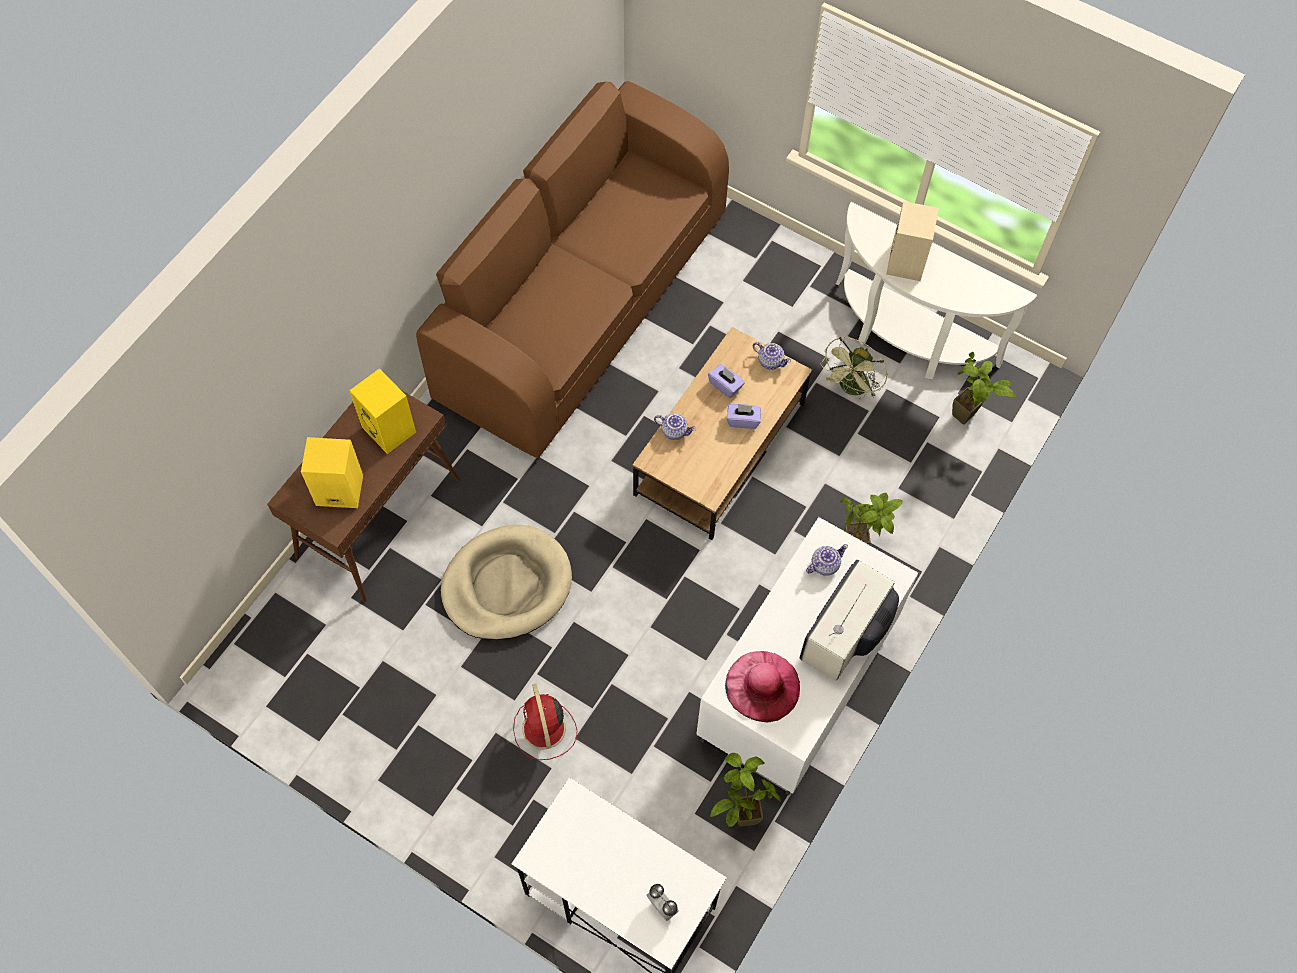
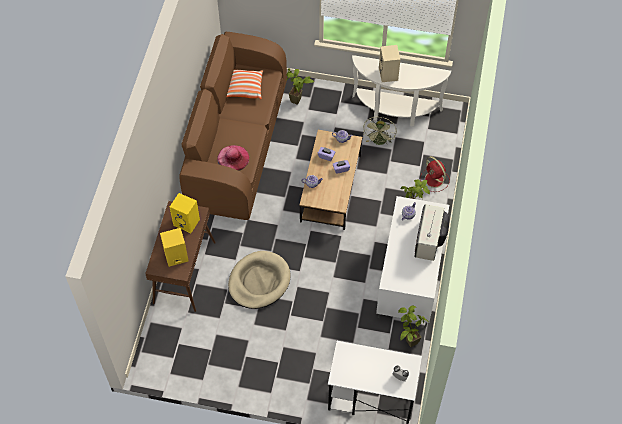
camera: 20 degrees left, 5 degrees down
(544, 730) = (305, 338): red fan -> red fan (434, 180)
(625, 202) = (244, 88): none -> pillow
(762, 686) = (403, 274): pink hat -> pink hat (233, 158)
(967, 422) = (437, 140): potted plant -> potted plant (298, 103)

